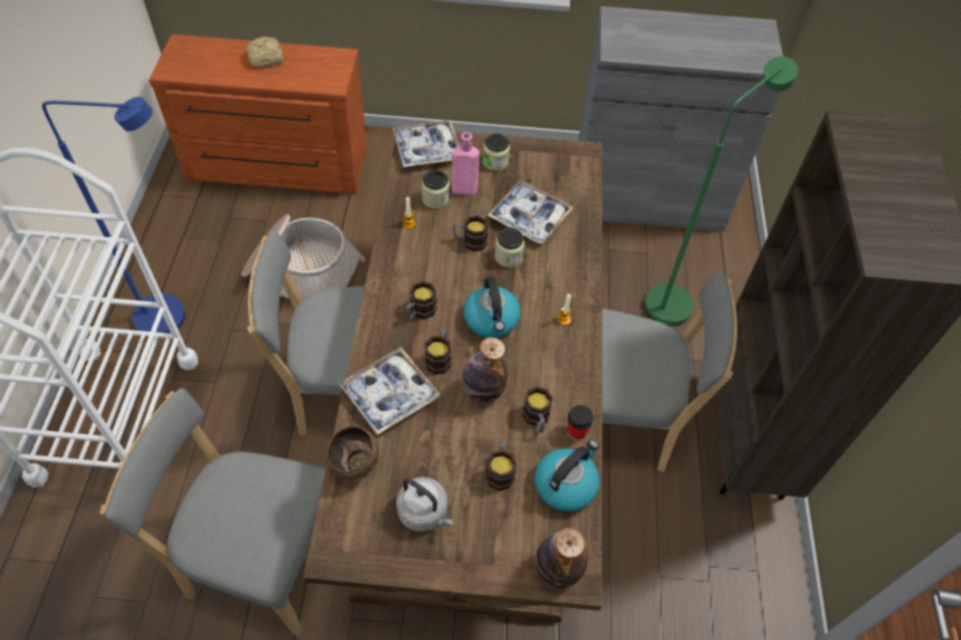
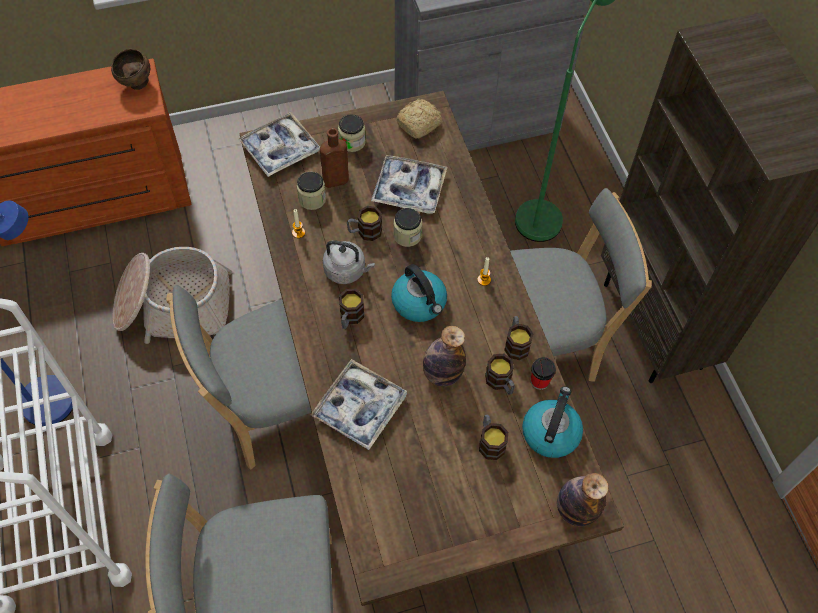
camera: 20 degrees left, 5 degrees up
(267, 58) = (62, 97): bread -> bread (420, 124)
(356, 467) = (361, 486): brown bowl -> brown bowl (137, 84)
(425, 513) = (441, 504): grey kettle -> grey kettle (347, 271)
(439, 358) = (389, 356): mug -> mug (516, 343)
(462, 189) = (333, 181): pink bottle -> brown bottle

